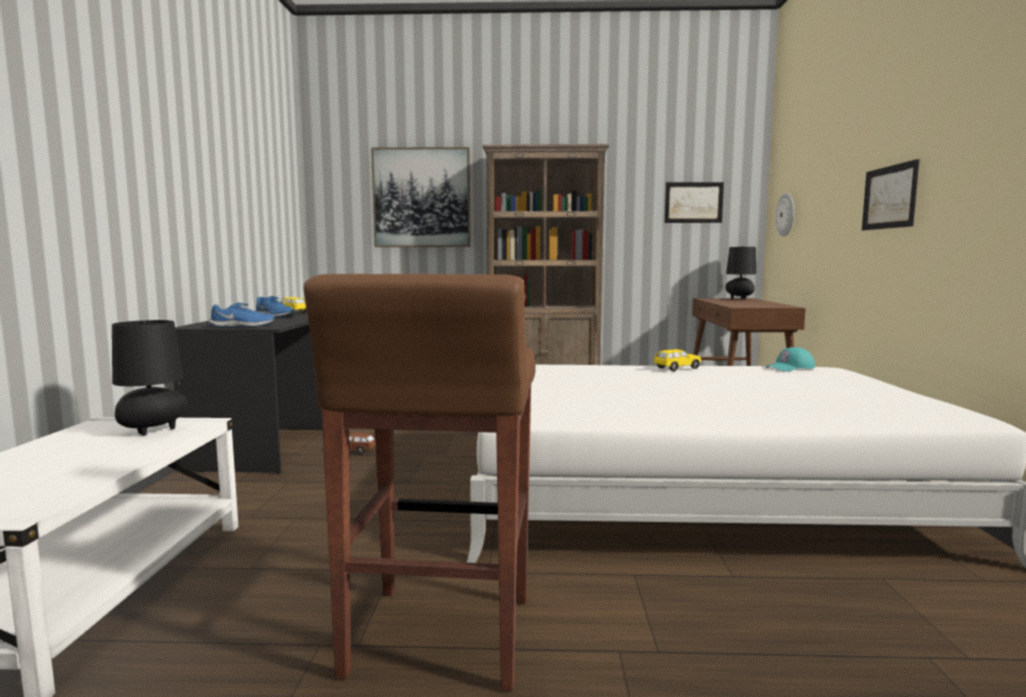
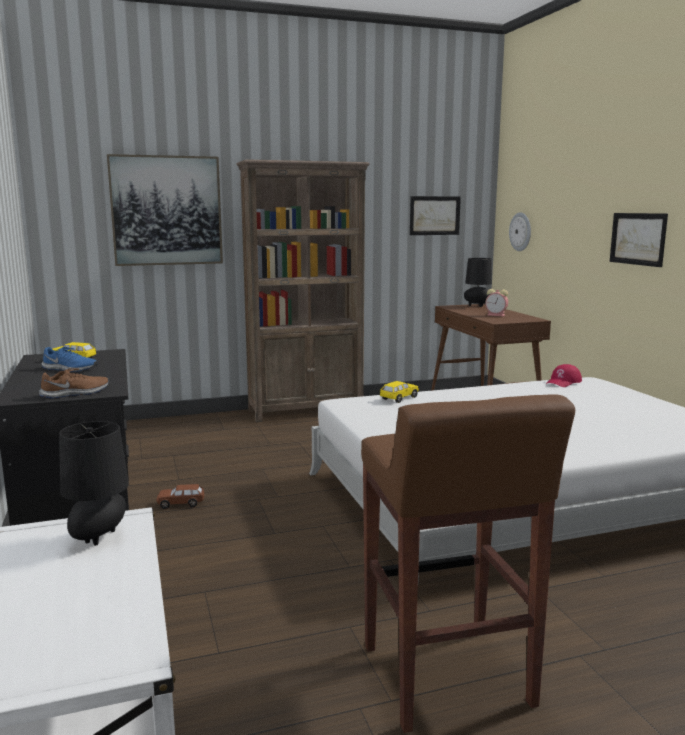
camera: 20 degrees left, 5 degrees up
(243, 326) = (76, 393): blue shoe -> brown shoe
(677, 368) = (482, 392): yellow toy car -> yellow toy car (399, 398)
(748, 303) = (497, 315): none -> alarm clock
(790, 368) = (563, 382): turquoise cap -> red cap

